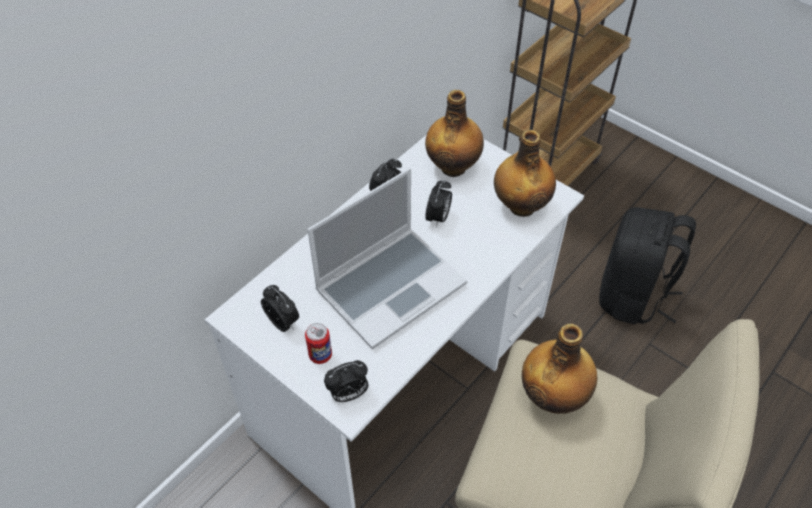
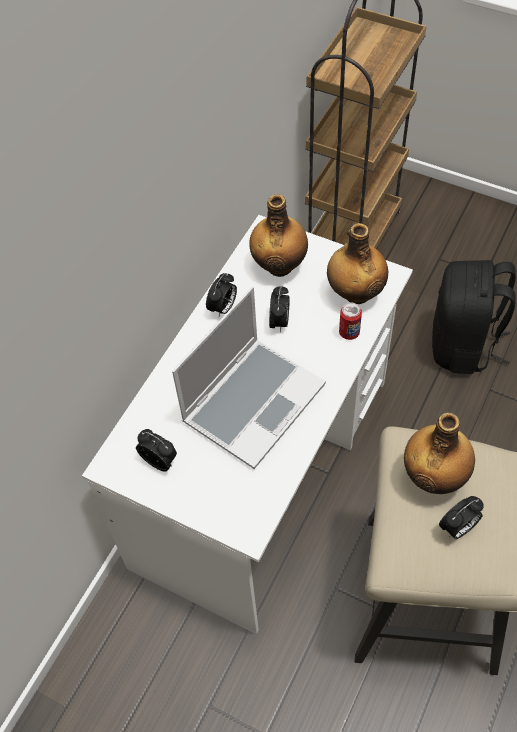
camera: 10 degrees left, 5 degrees up
(320, 355) = (206, 486): can -> can (349, 332)
(348, 394) = (243, 518): alarm clock -> alarm clock (457, 528)

